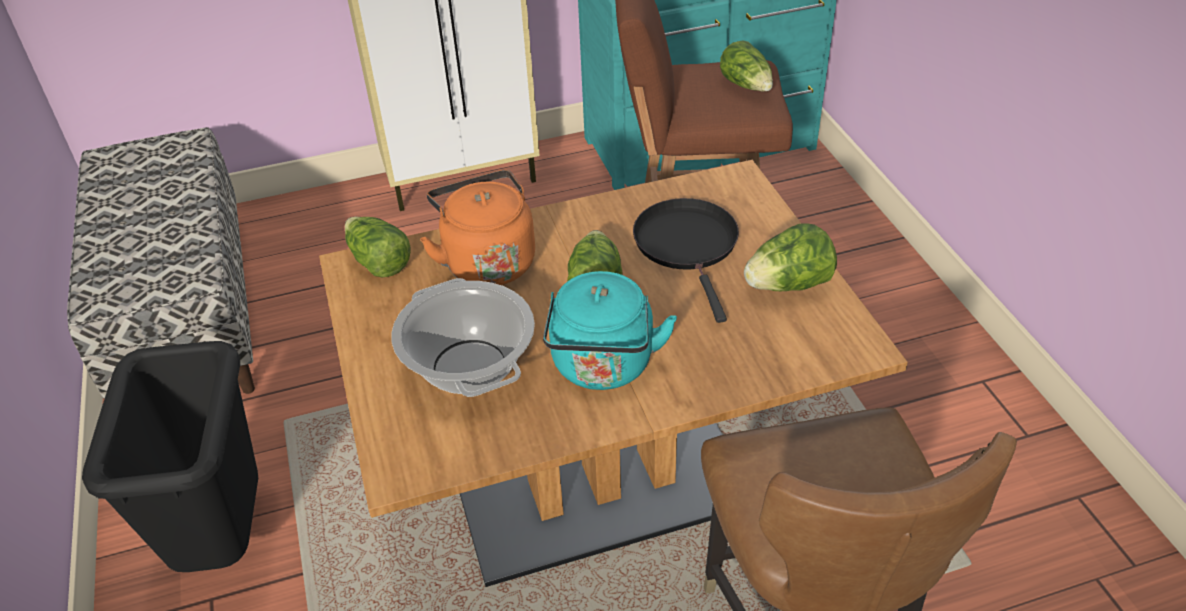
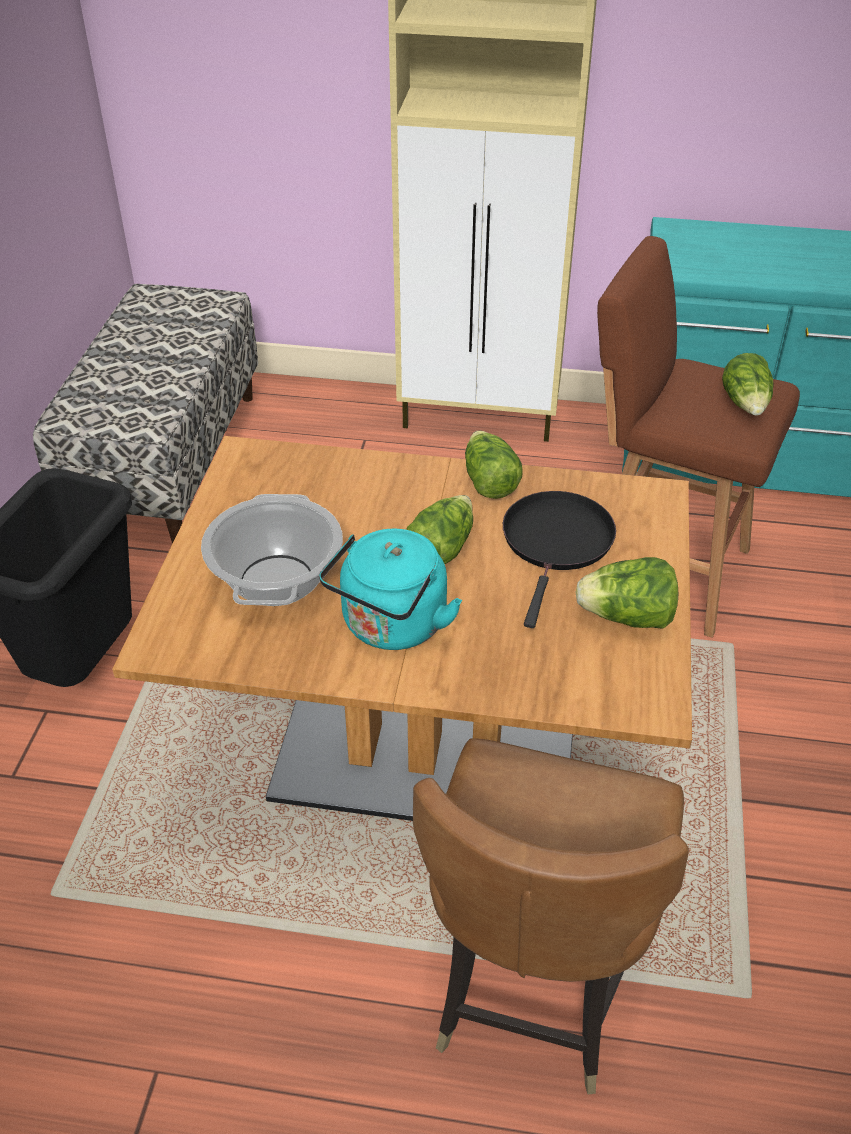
camera: 25 degrees right, 0 degrees up
(378, 261) = (268, 458): lettuce -> lettuce (488, 481)
(487, 261) = (360, 491): orange kettle -> none

